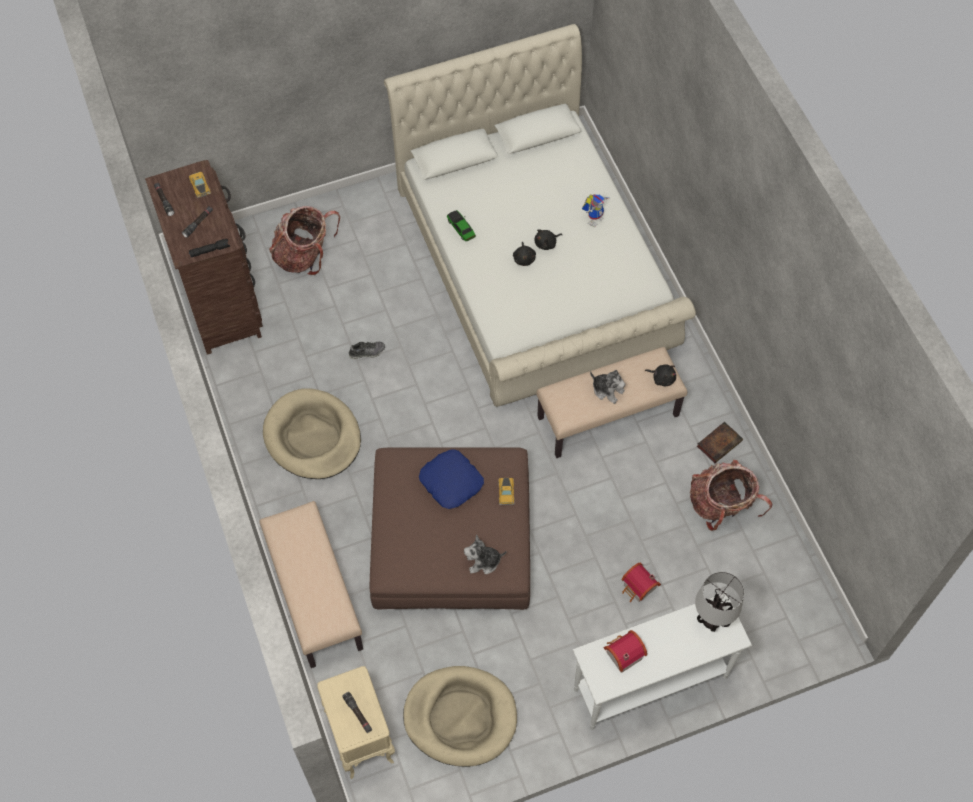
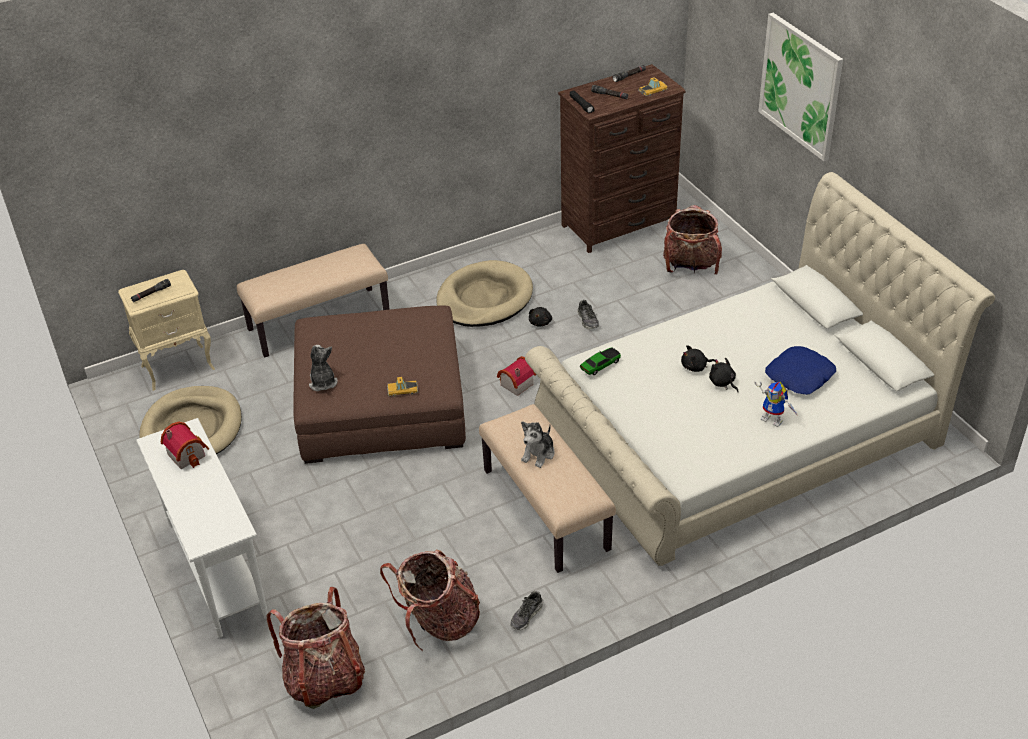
camera: 85 degrees right, 20 degrees down
(309, 56) = (800, 86): none -> picture
(451, 481) = (411, 351): blue pillow -> blue pillow (800, 376)
(461, 229) = (720, 318): toy car -> toy car (600, 365)
(638, 588) = (329, 552): toy house -> toy house (514, 384)
(662, 378) = (564, 500): black plush toy -> black plush toy (540, 322)
(712, 619) = (222, 523): table lamp -> none
(719, 443) = (526, 616): book -> shoe
(773, 593) = (324, 679): none -> backpack

